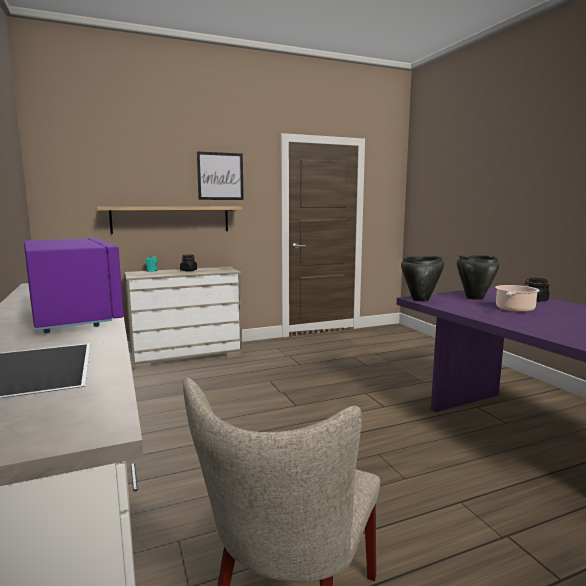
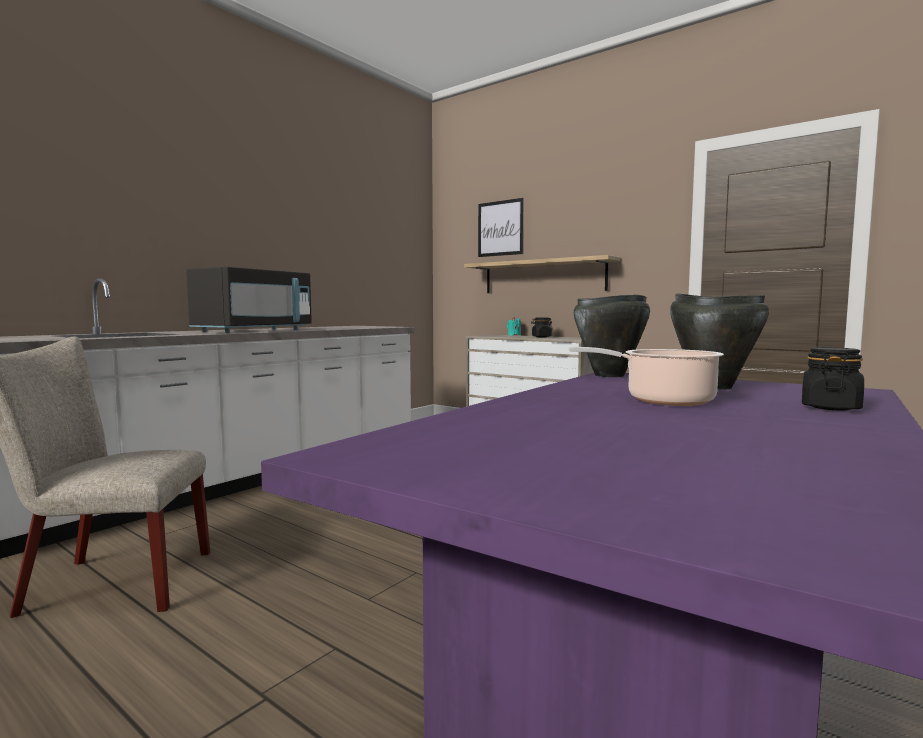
camera: 60 degrees right, 5 degrees down
(74, 316) = (254, 331): purple microwave -> black microwave
(220, 176) = (602, 218): picture -> picture (500, 228)

